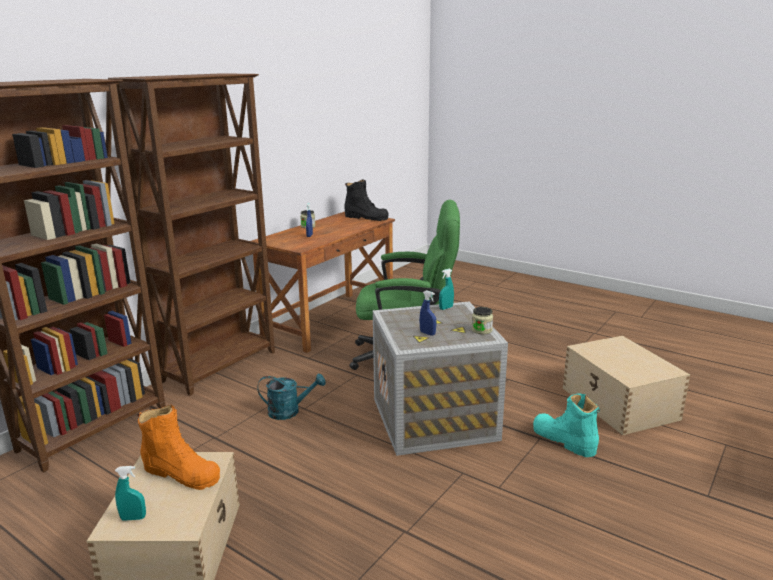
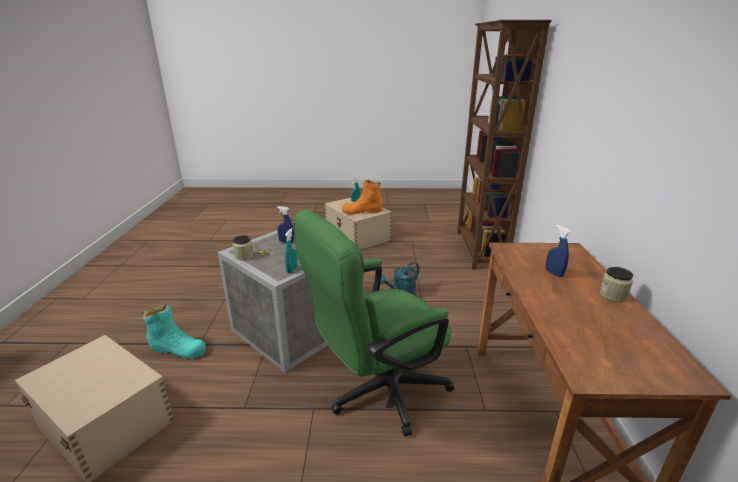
camera: 145 degrees right, 5 degrees up
(221, 366) = (509, 307): brown bookcase -> none
(366, 217) = (621, 370): black boot -> none

